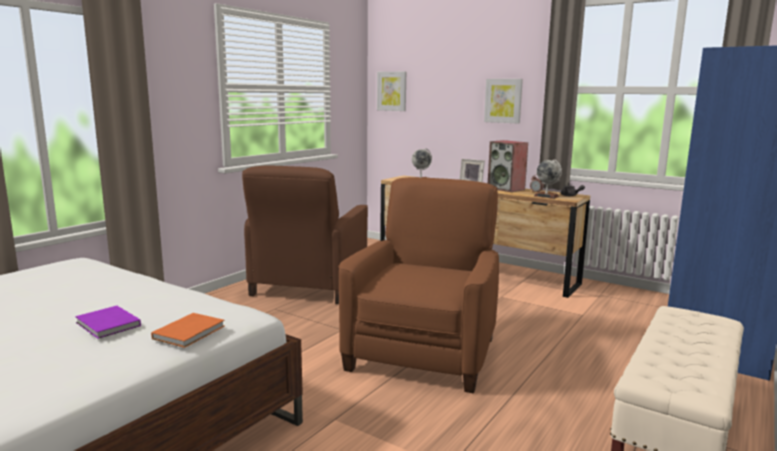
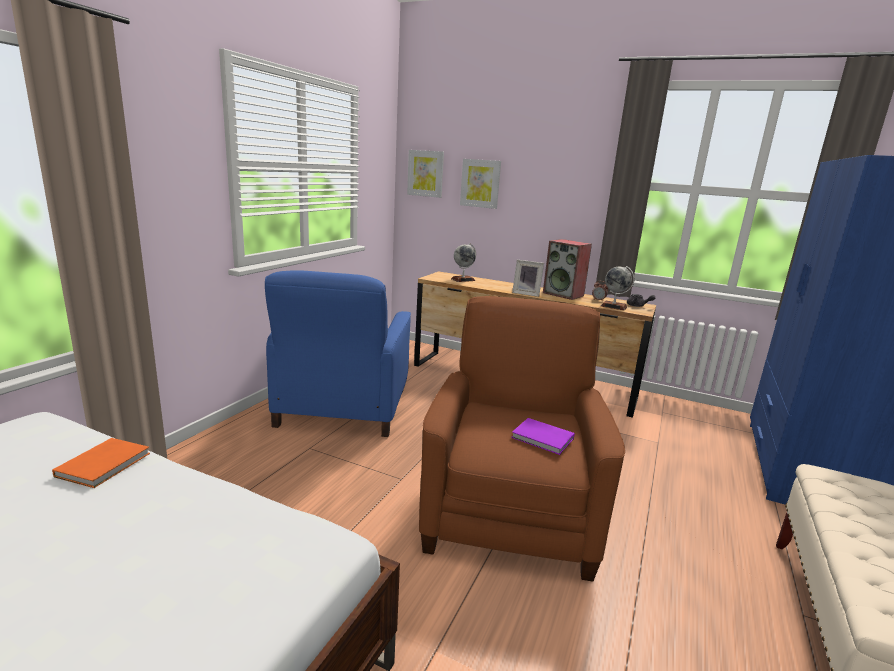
camera: 10 degrees left, 5 degrees up
(108, 325) = (94, 598): purple book -> purple book (543, 439)
(191, 332) = (246, 604): orange book -> orange book (106, 464)
(309, 285) = (343, 408): brown armchair -> blue armchair
(503, 100) = (558, 193): picture -> picture (480, 183)

